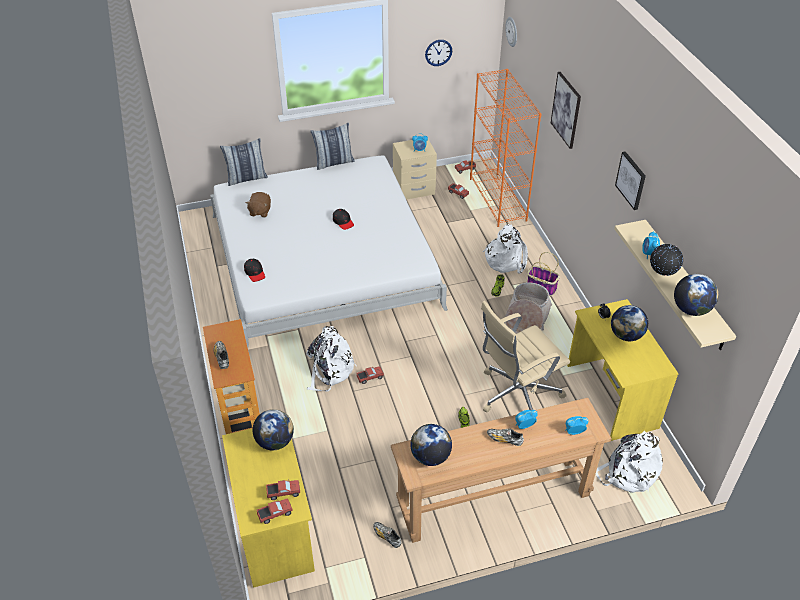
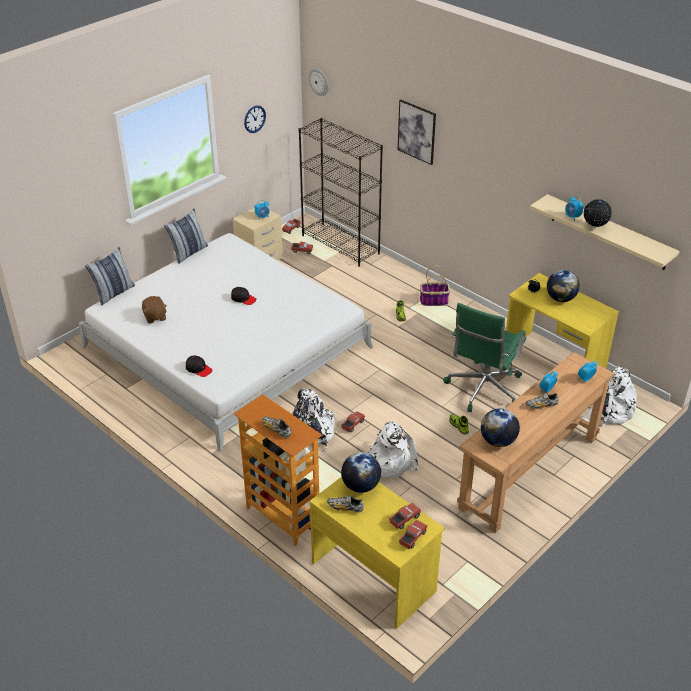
camera: 30 degrees left, 5 degrees down
(387, 537) = (472, 538): shoe -> shoe (345, 508)
(498, 199) = (341, 244): orange bookcase -> black bookcase
(506, 259) = (387, 290): white backpack -> white backpack (390, 460)
(517, 395) = (483, 389): beige office chair -> green office chair
(526, 317) = (442, 328): basket -> none
(631, 180) = (521, 166): picture -> none
(691, 309) = (635, 244): globe -> none

